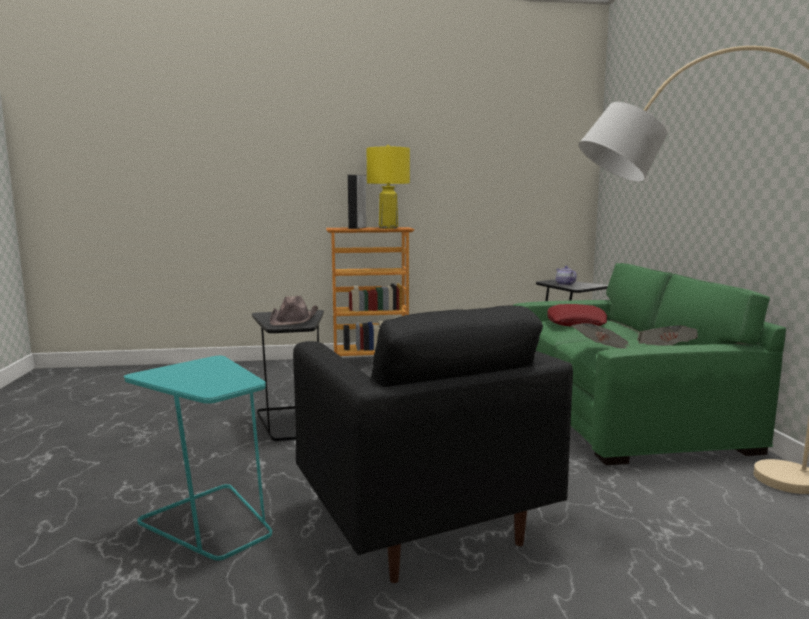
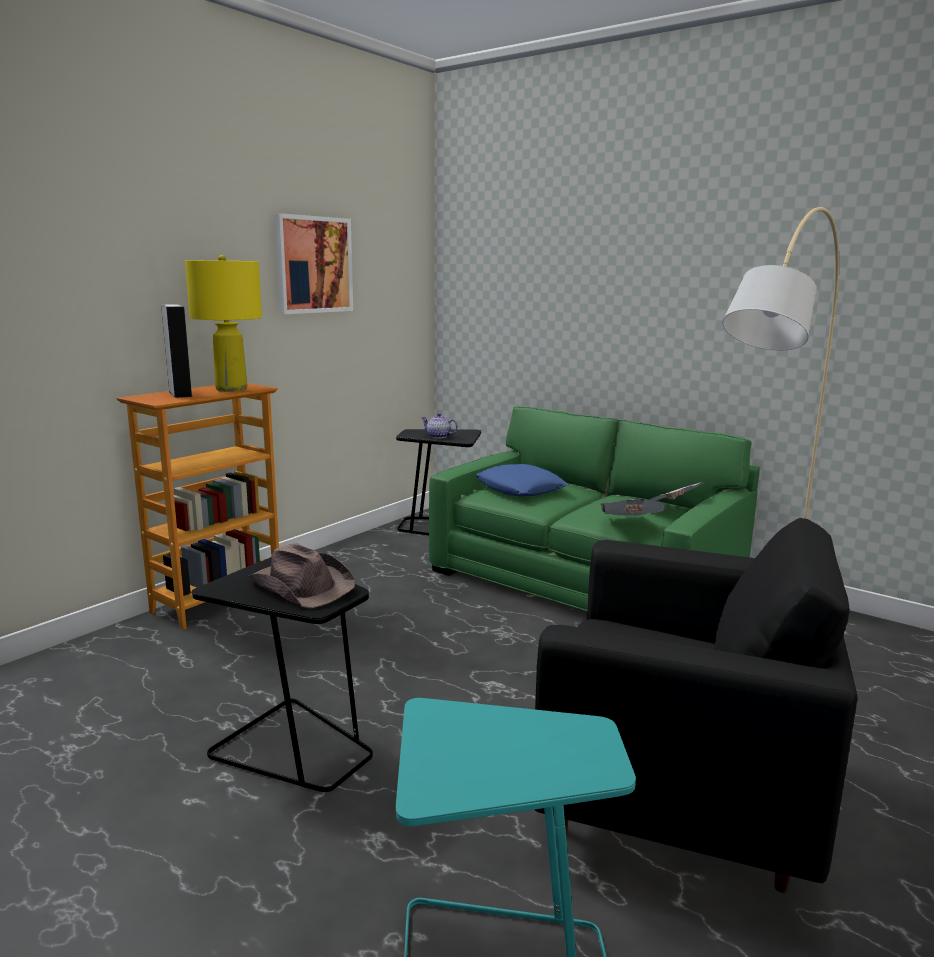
camera: 45 degrees left, 5 degrees up
(476, 153) = (313, 265): none -> picture
(576, 323) = (520, 489): red pillow -> blue pillow

